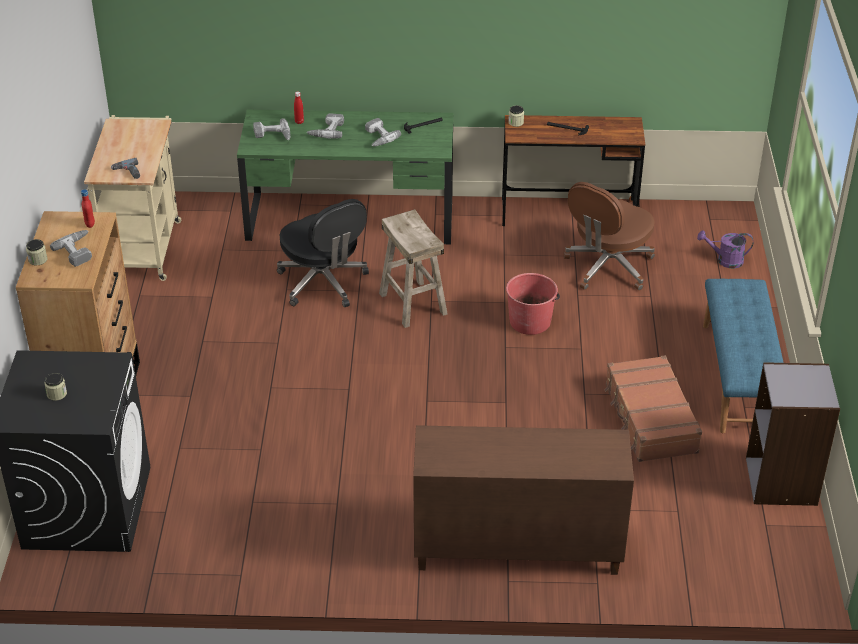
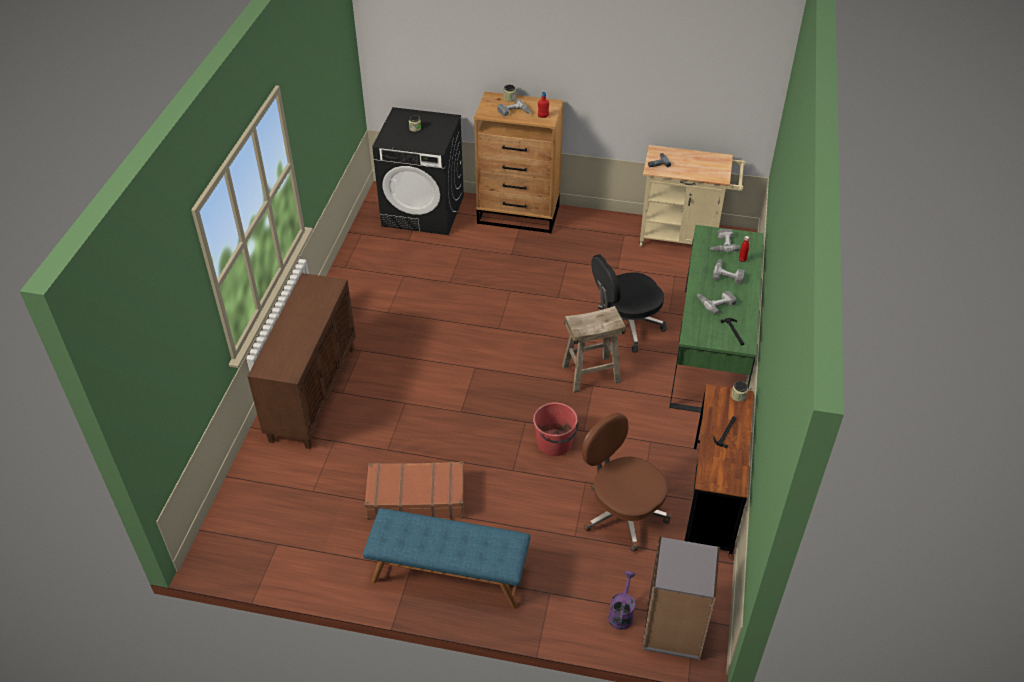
camera: 100 degrees right, 5 degrees up
(782, 481) = (317, 569): grey bookcase -> grey bookcase (673, 631)

